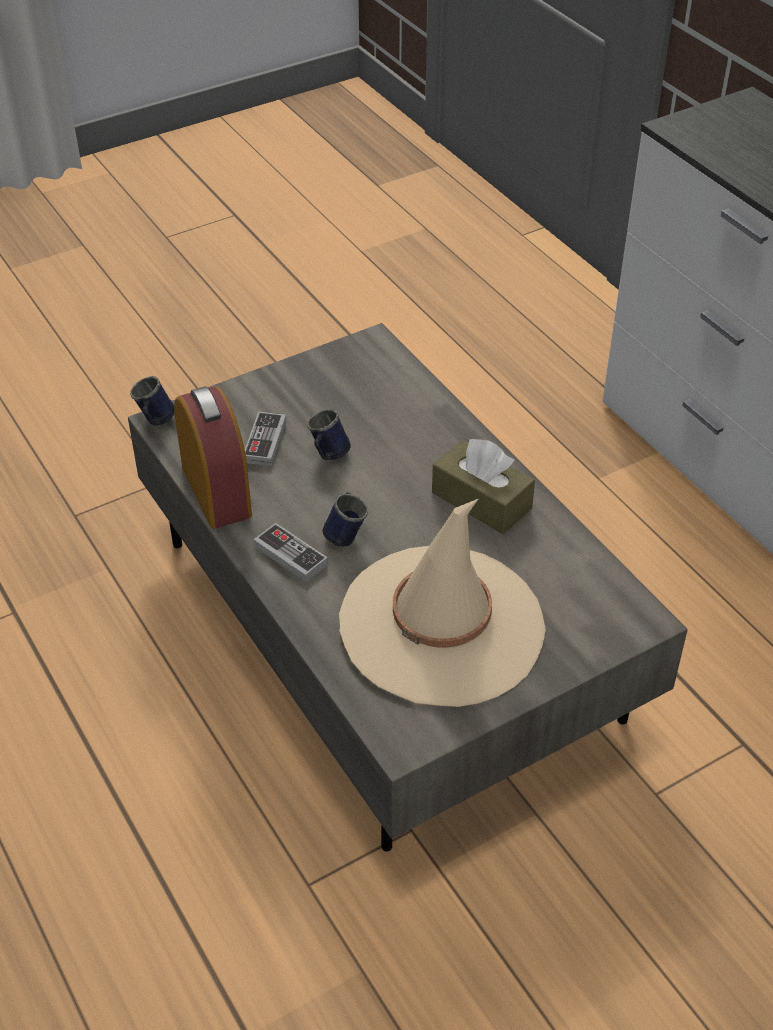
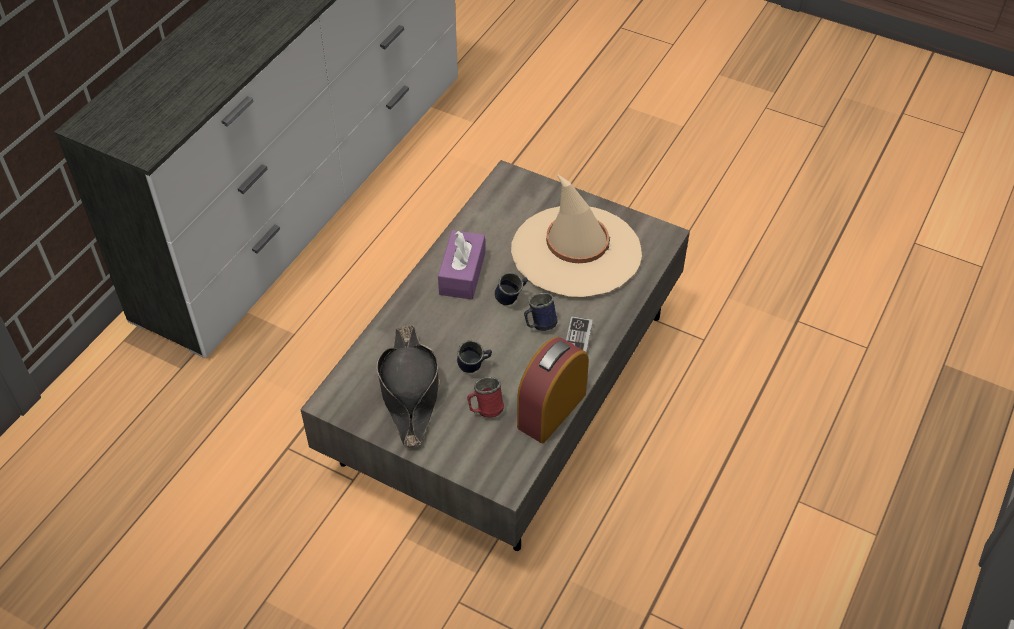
camera: 120 degrees left, 5 degrees up
(155, 422) = (510, 488): blue mug -> blue mug (512, 299)
(265, 442) = (485, 409): game controller -> red mug
(338, 397) = (409, 391): none -> black hat
(481, 500) = (462, 274): brown tissue box -> purple tissue box

